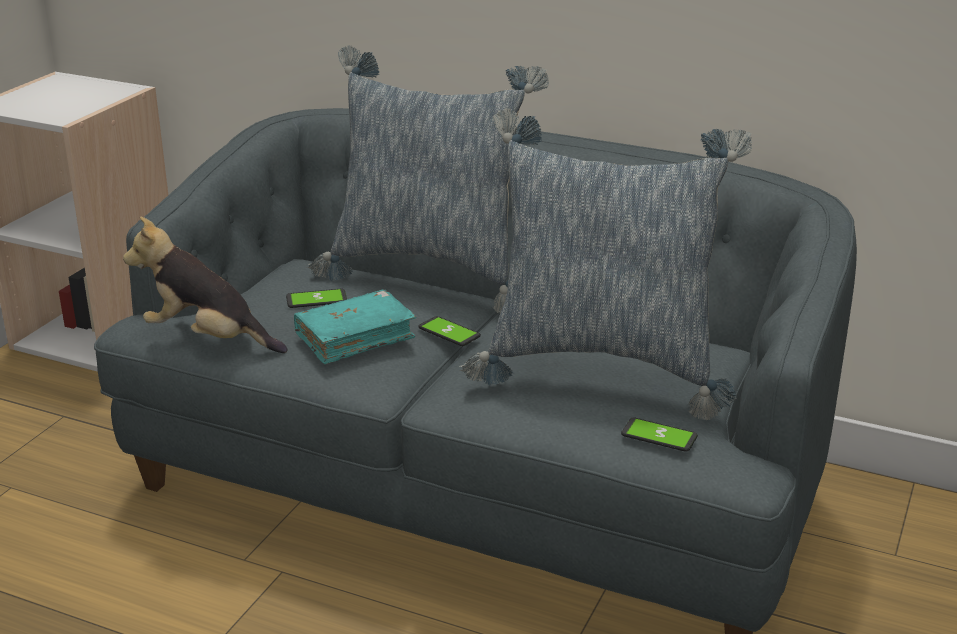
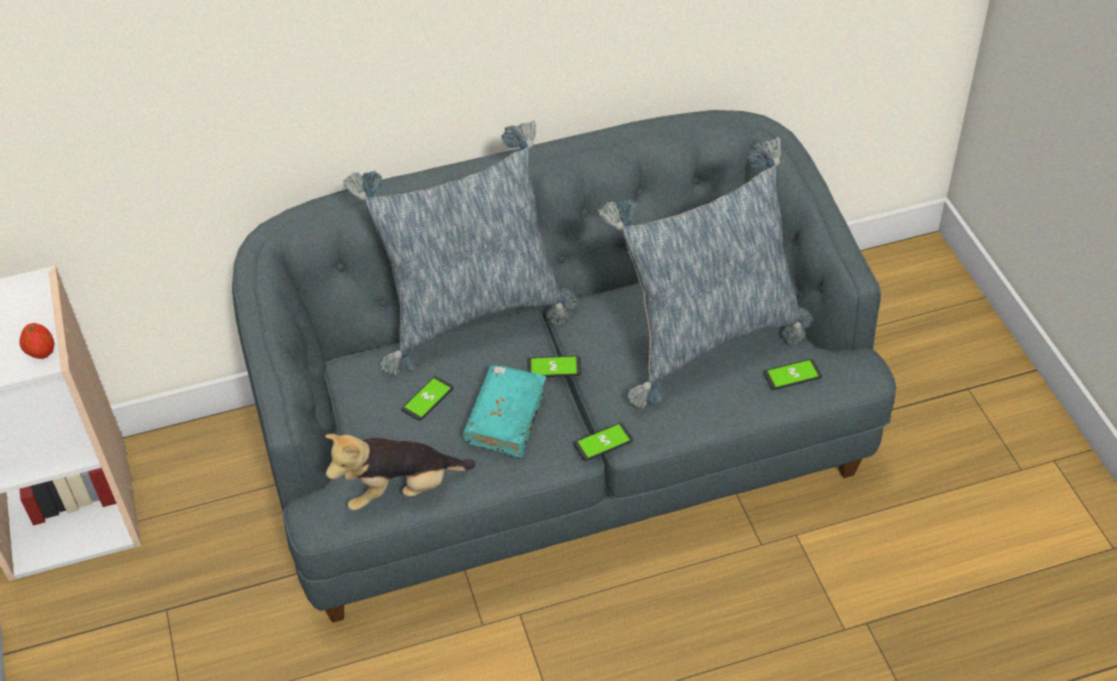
camera: 40 degrees left, 20 degrees up
(68, 115) = (42, 353): none -> apple
(410, 394) = (603, 442): none -> phone

